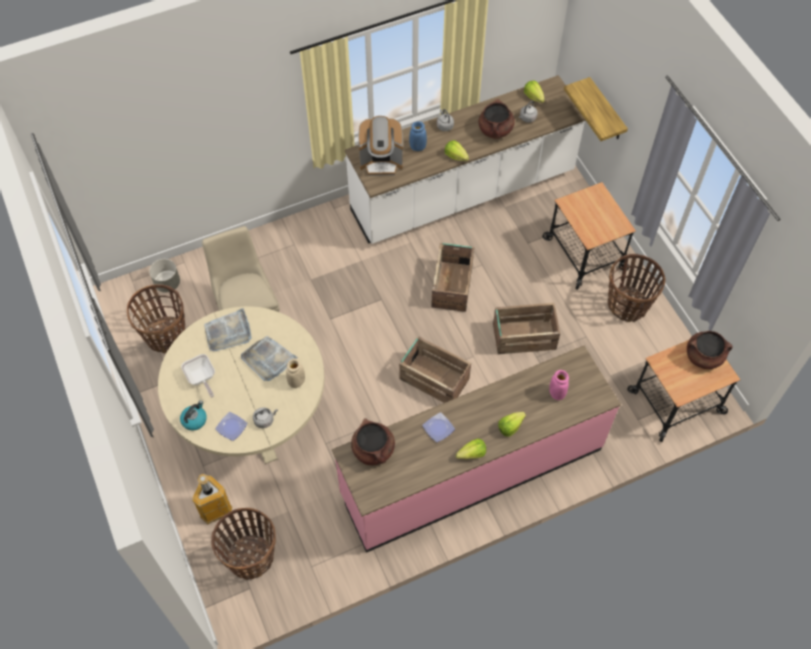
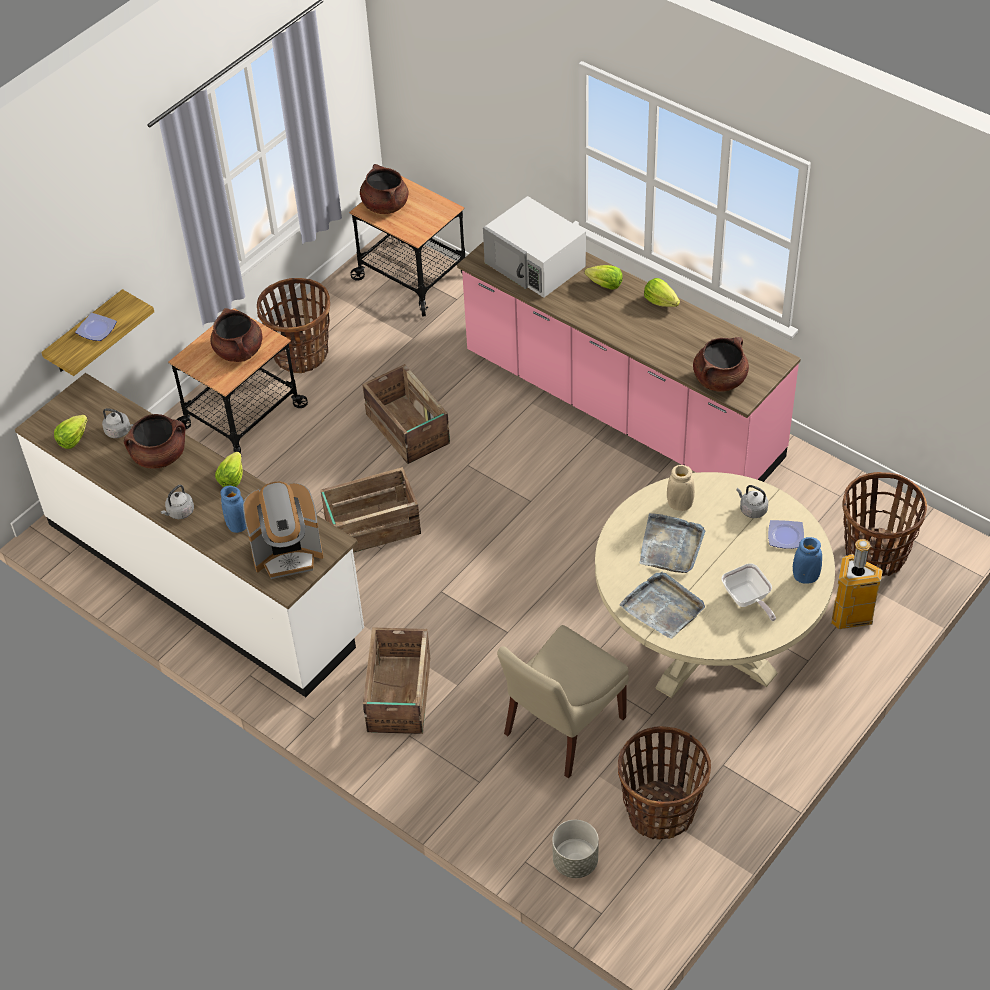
camera: 115 degrees left, 10 degrees down
(194, 419) = (805, 577): kettle -> blue vase
(201, 378) = (747, 600): frying pan -> frying pan turned 120 degrees clockwise
(381, 162) = (287, 553): coffee machine -> coffee machine turned 105 degrees clockwise
(433, 378) = (524, 489): crate -> crate (398, 696)
(439, 428) = (651, 338): plate -> plate (96, 329)
(557, 393) = (535, 264): pink vase -> white microwave
(591, 219) = (239, 351): none -> brown cooking pot

